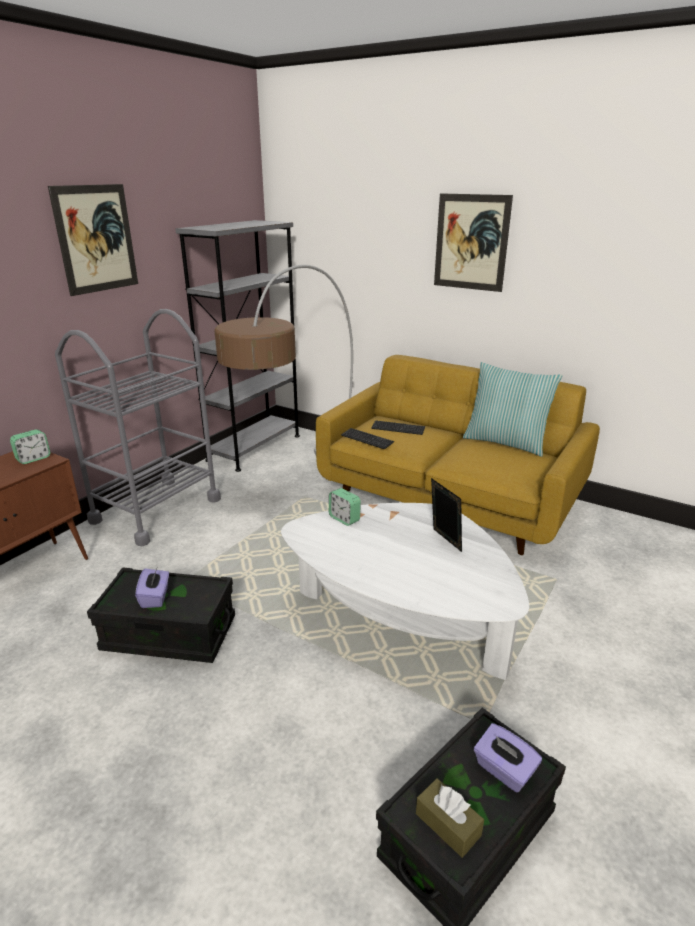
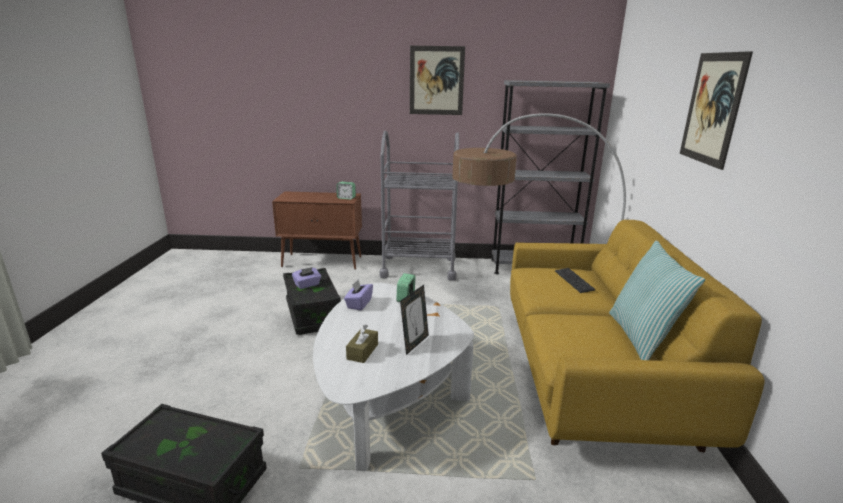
camera: 60 degrees right, 5 degrees down
(367, 439) = (532, 274): keyboard -> none
(448, 824) = (155, 436): brown tissue box -> brown tissue box (362, 351)
(504, 770) = (205, 453): purple tissue box -> purple tissue box (359, 304)

